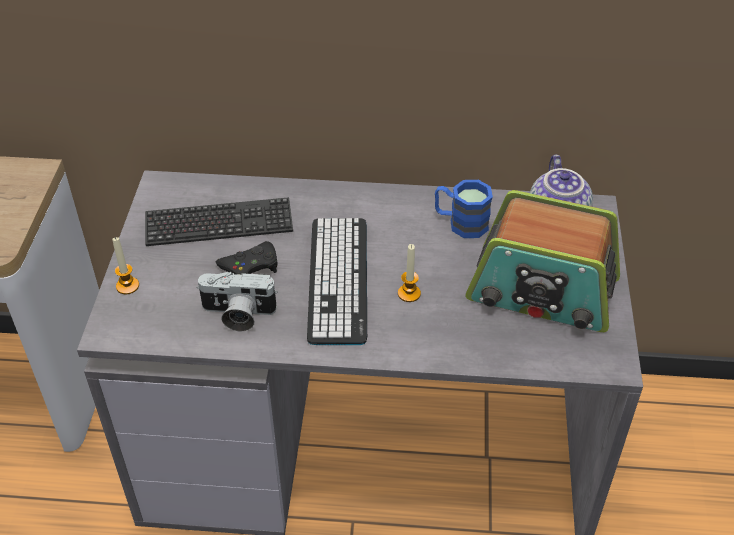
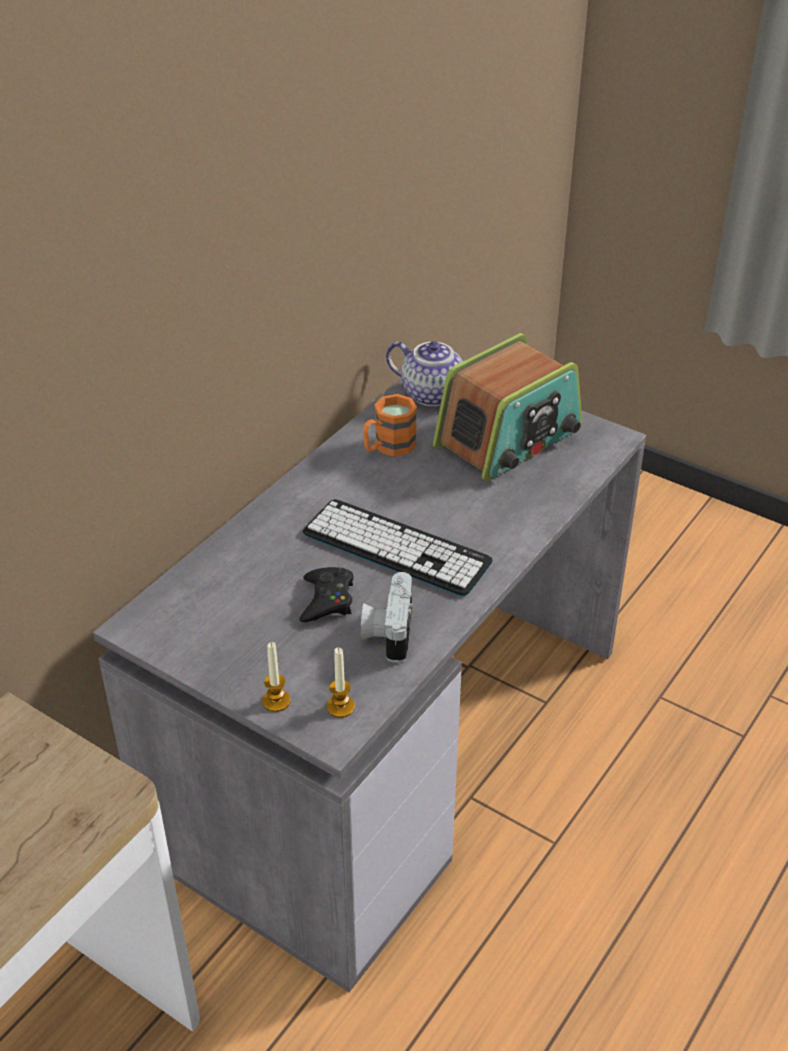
camera: 60 degrees left, 5 degrees down
(219, 224) = (243, 601): keyboard -> none
(237, 314) = (387, 631): camera -> camera turned 150 degrees clockwise
(409, 293) = (451, 512): candle -> candle (340, 707)
(460, 223) = (388, 447): blue mug -> orange mug

